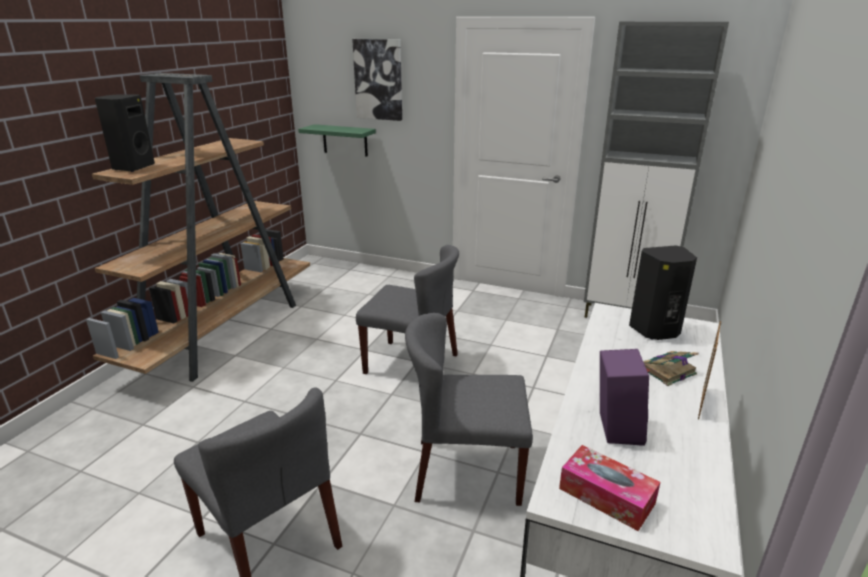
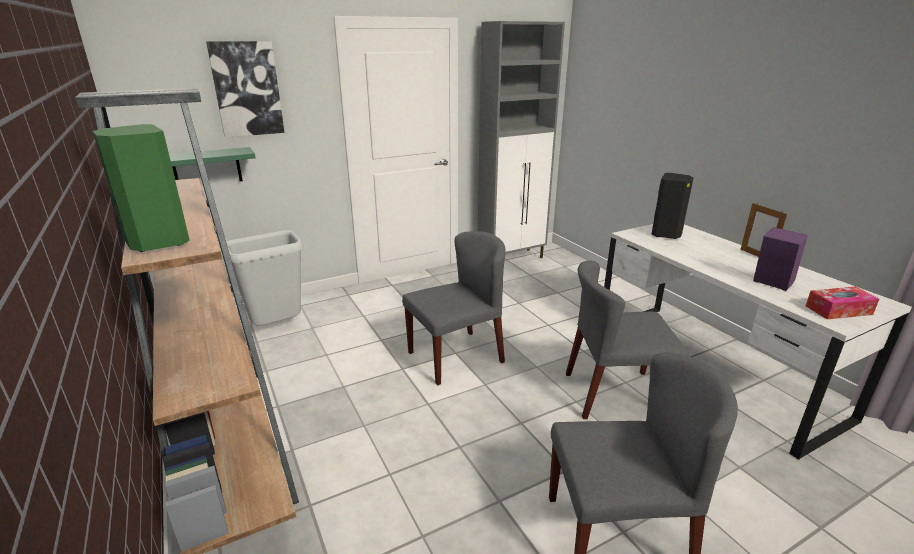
camera: 50 degrees left, 0 degrees up
(132, 167) = (157, 242): black speaker -> green speaker
(352, 283) = (277, 327): none -> grey trash can
(466, 471) = (614, 394): grey chair -> grey chair turned 45 degrees clockwise
(667, 371) = (717, 250): book -> none

